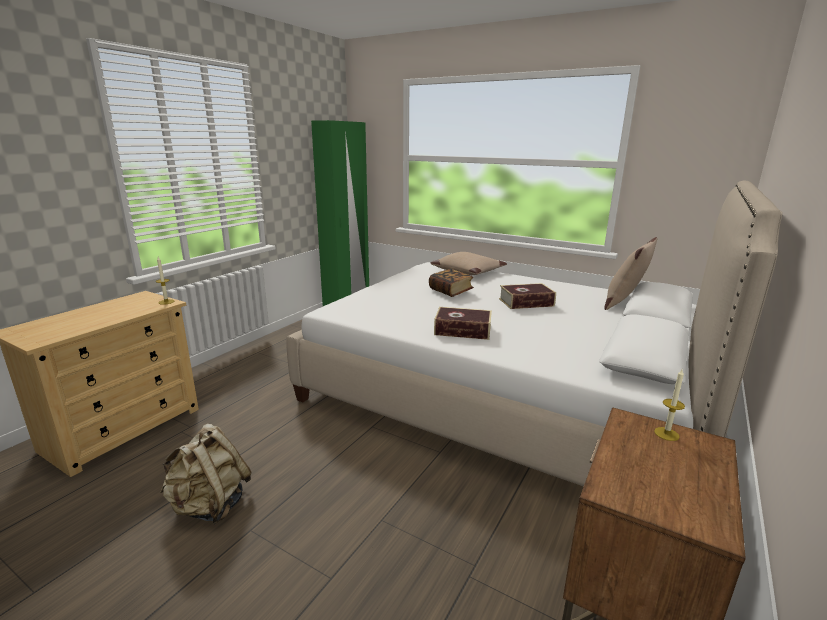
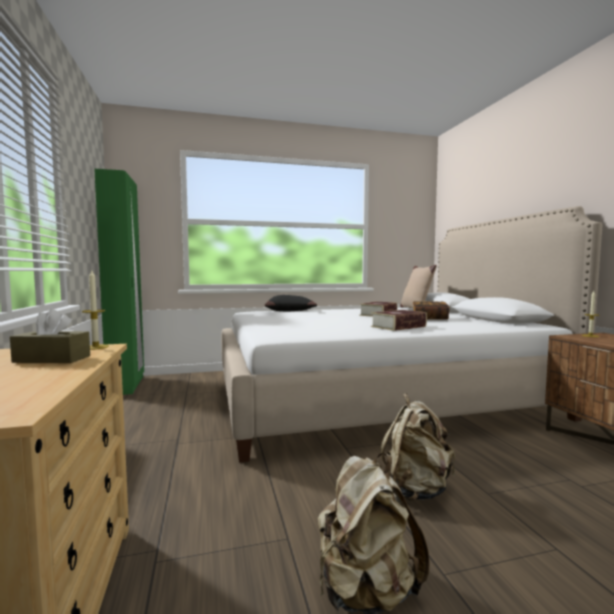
camera: 45 degrees left, 15 degrees down
(129, 308) = (52, 359): none -> brown tissue box
(345, 482) = (416, 489): none -> beige backpack
(450, 291) = (319, 317): book -> book (429, 318)
(468, 271) = (290, 311): beige pillow -> black pillow

